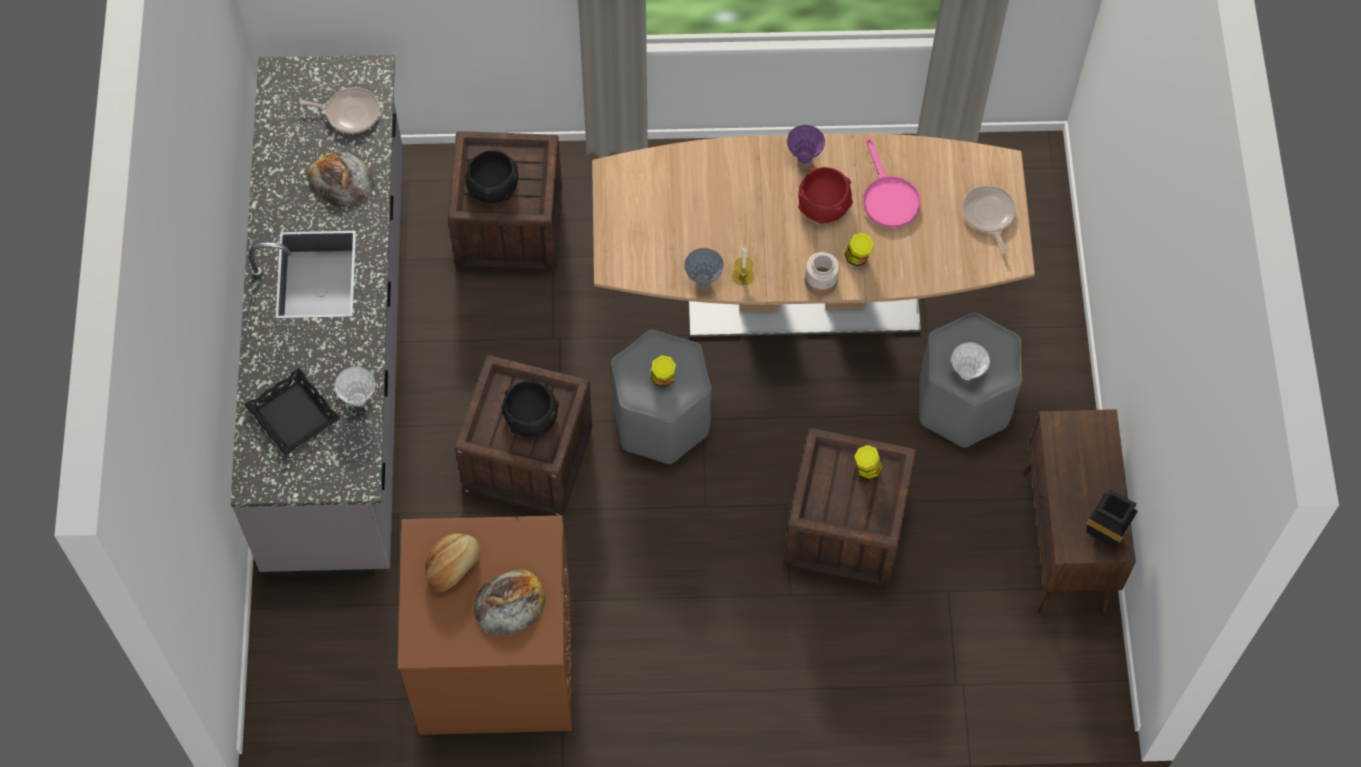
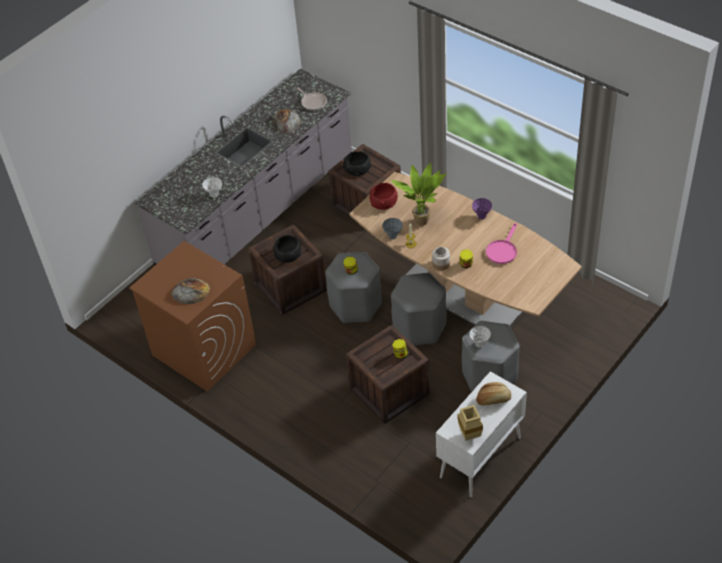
camera: 45 degrees right, 15 degrees down
(294, 415) = (187, 187): black tray -> none
(453, 566) = (184, 267): bread -> bread (493, 399)
(721, 222) = (422, 220): none -> potted plant
(791, 392) = (419, 327): none -> grey stool
(824, 204) = (472, 238): red bowl -> red bowl (384, 203)
(988, 215) = (540, 281): frying pan -> none
(1064, 543) = (480, 458): brown cabinet -> white cabinet
(1102, 534) = (468, 434): black vase -> beige vase

